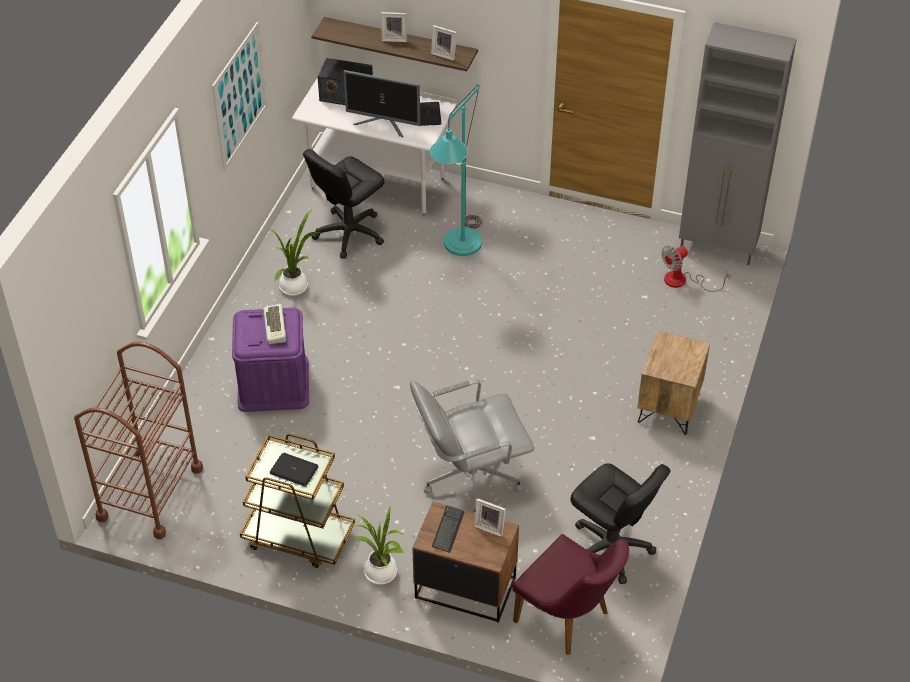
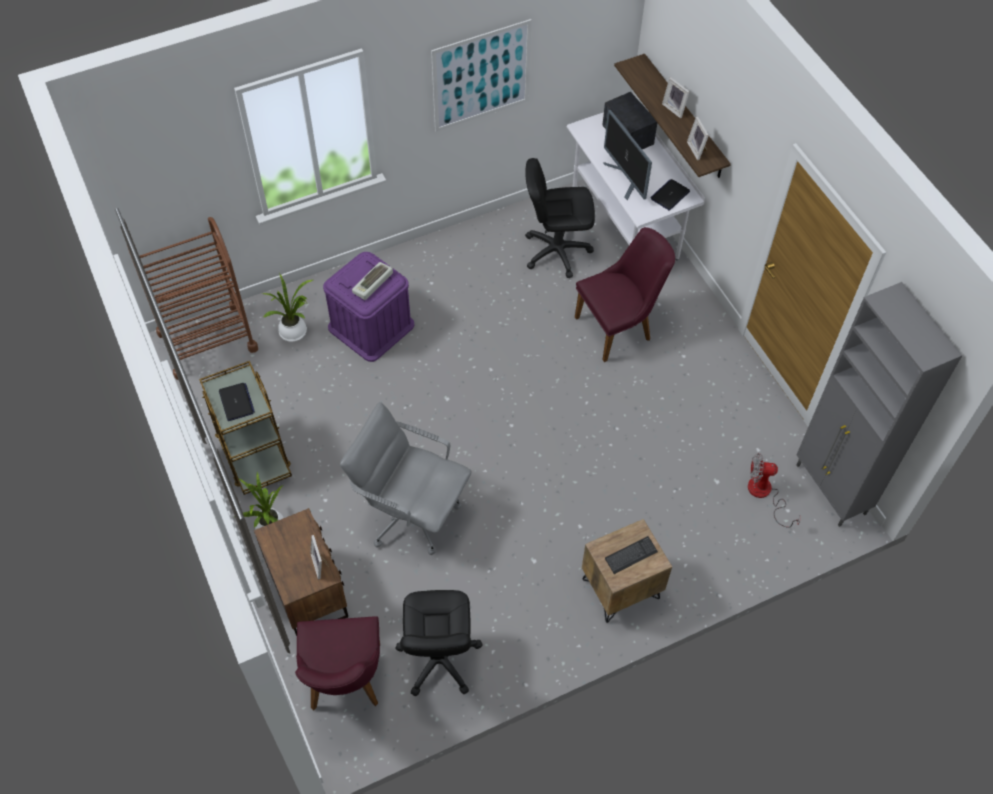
camera: 45 degrees right, 10 degrees up
(296, 286) = (472, 264): potted plant -> potted plant (295, 332)
(448, 530) = (291, 539): keyboard -> keyboard (631, 555)
(459, 250) = (619, 327): turquoise floor lamp -> purple chair

